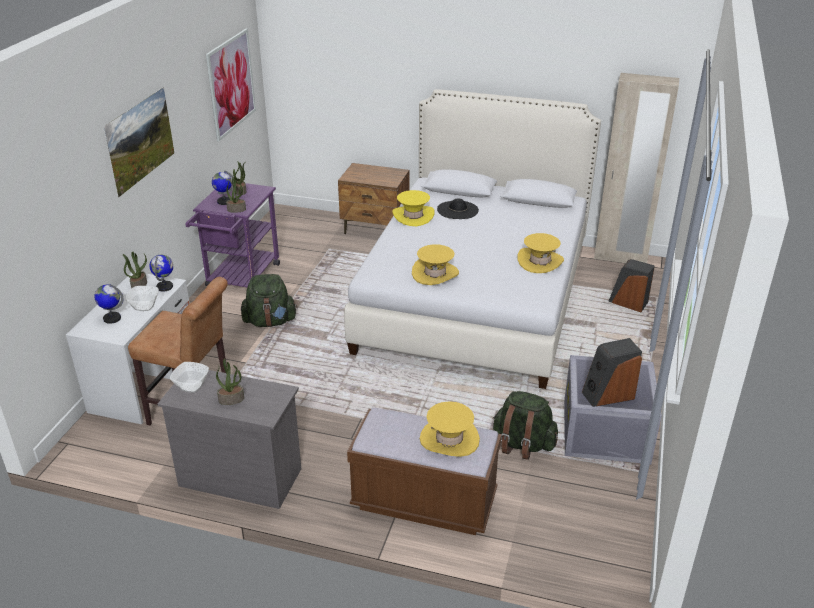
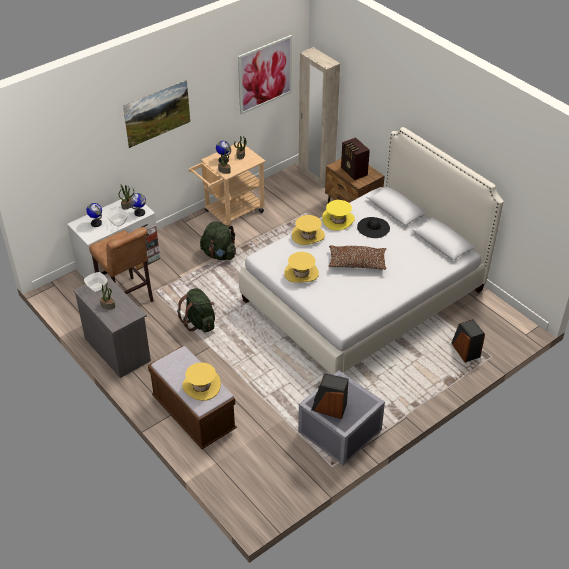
camera: 35 degrees right, 10 degrees up
(240, 279) = (230, 213): purple cart -> beige cart
(374, 176) = (354, 172): none -> radio
(480, 244) = (357, 263): none -> brown pillow
(522, 444) = (282, 412): green backpack -> green backpack (199, 322)
(540, 261) = (380, 295): yellow hat -> yellow hat (308, 235)
(620, 257) = (504, 312): beige wardrobe -> beige wardrobe (316, 176)

